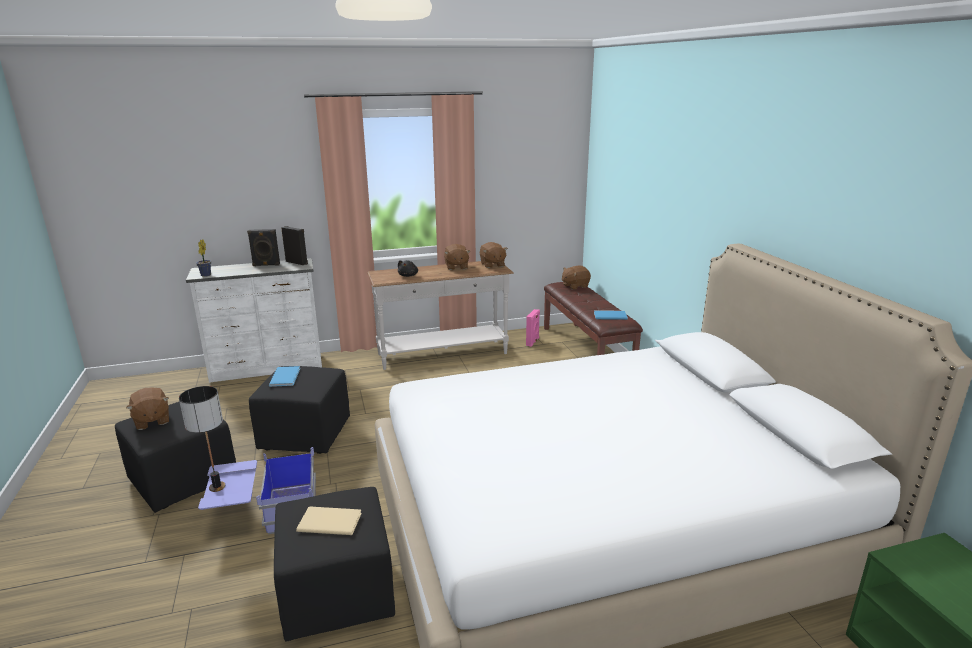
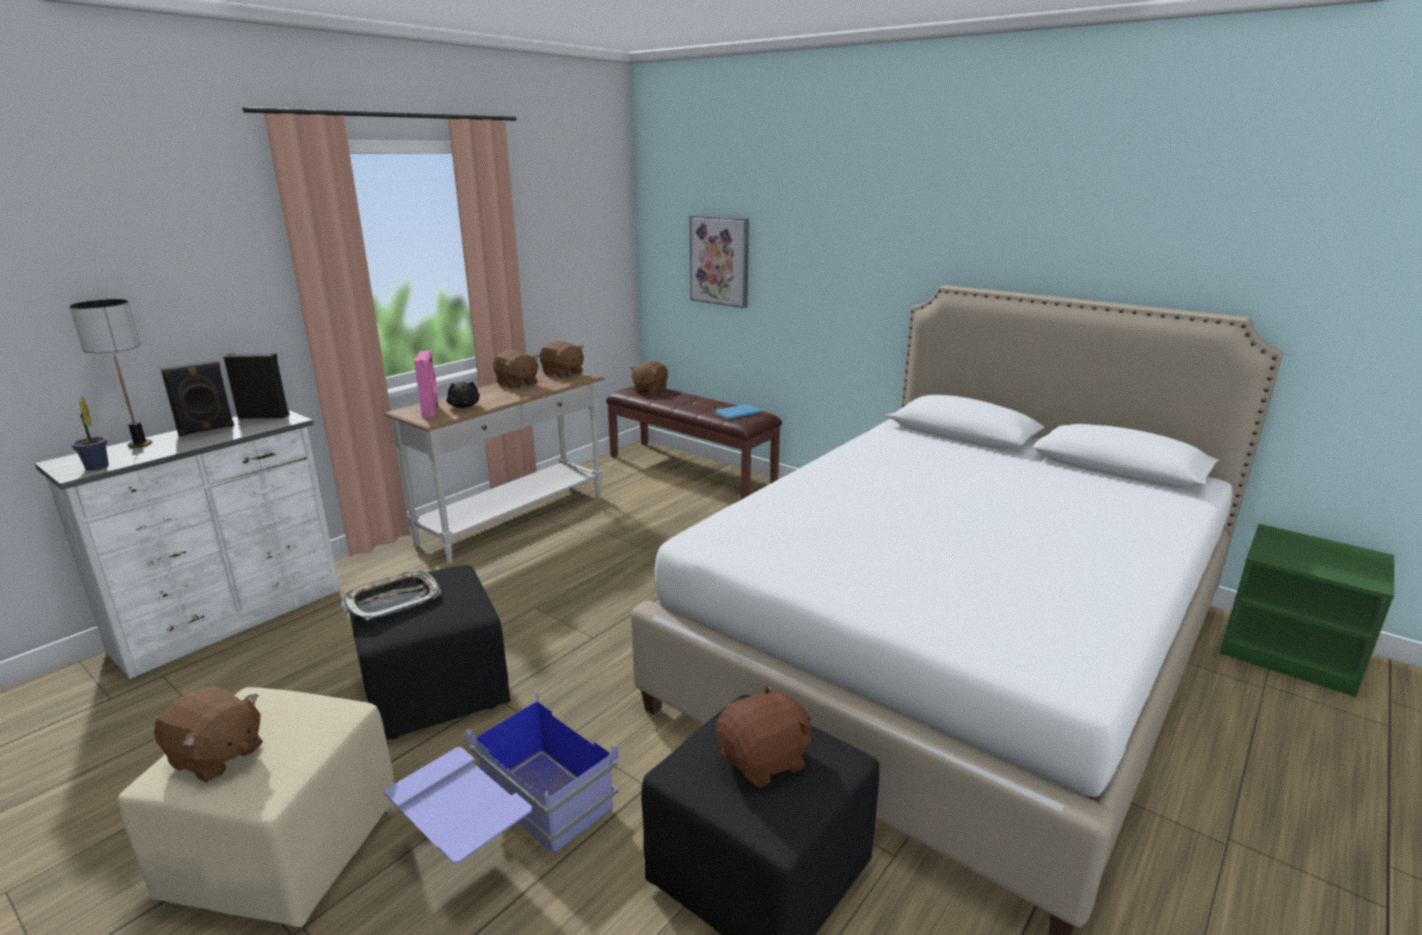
camera: 35 degrees left, 0 degrees up
(184, 480) = (286, 849): black ottoman -> beige ottoman
(216, 487) = (438, 817): table lamp -> table lamp (139, 444)
(286, 376) = (393, 601): blue book -> tray
(328, 521) = (764, 761): beige book -> brown plush toy
(533, 342) = (616, 475): pink speaker -> pink speaker (431, 410)
(624, 198) = (720, 261): none -> picture

